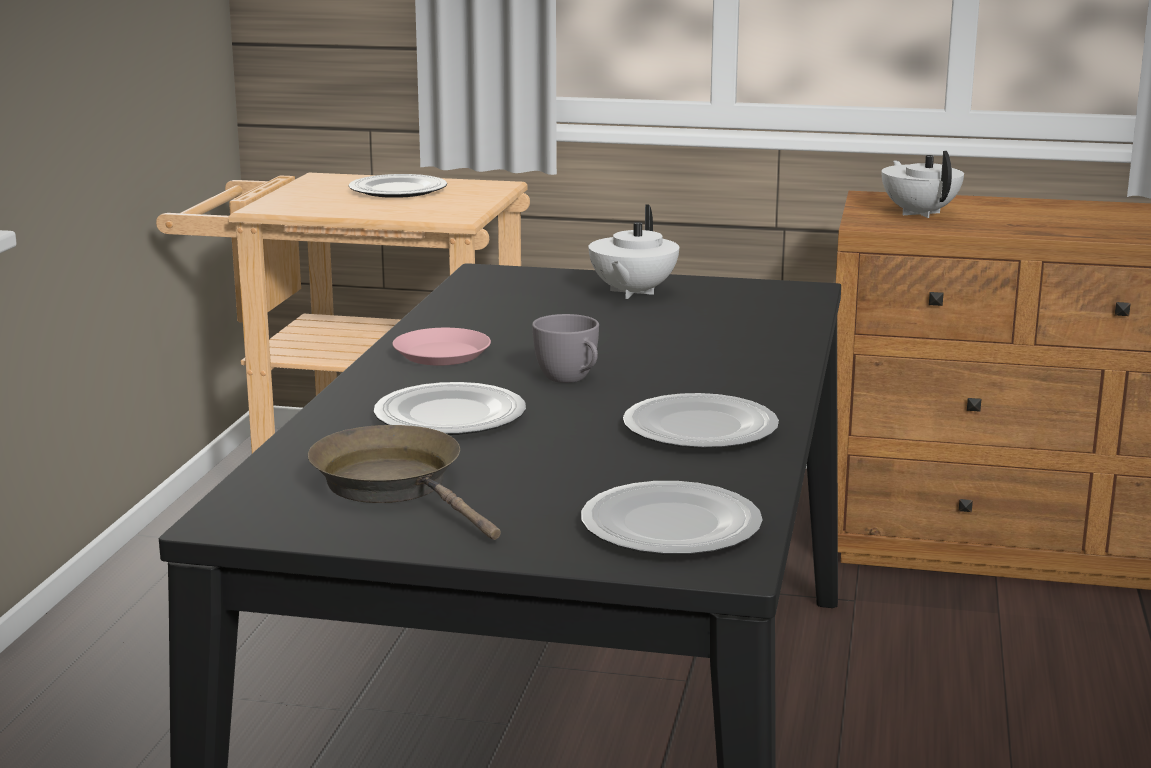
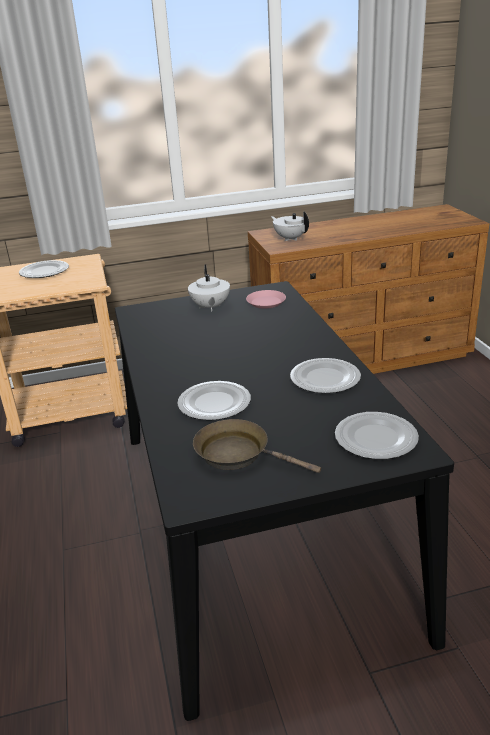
camera: 25 degrees left, 10 degrees up
(441, 354) = (168, 366): pink plate -> pink plate (265, 302)
(570, 379) = (241, 365): grey cup -> none

